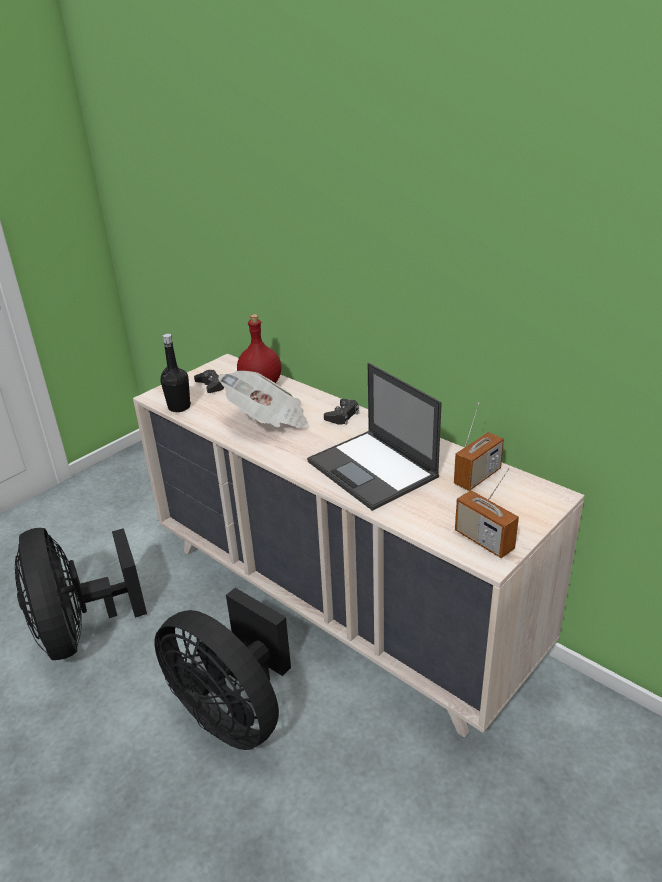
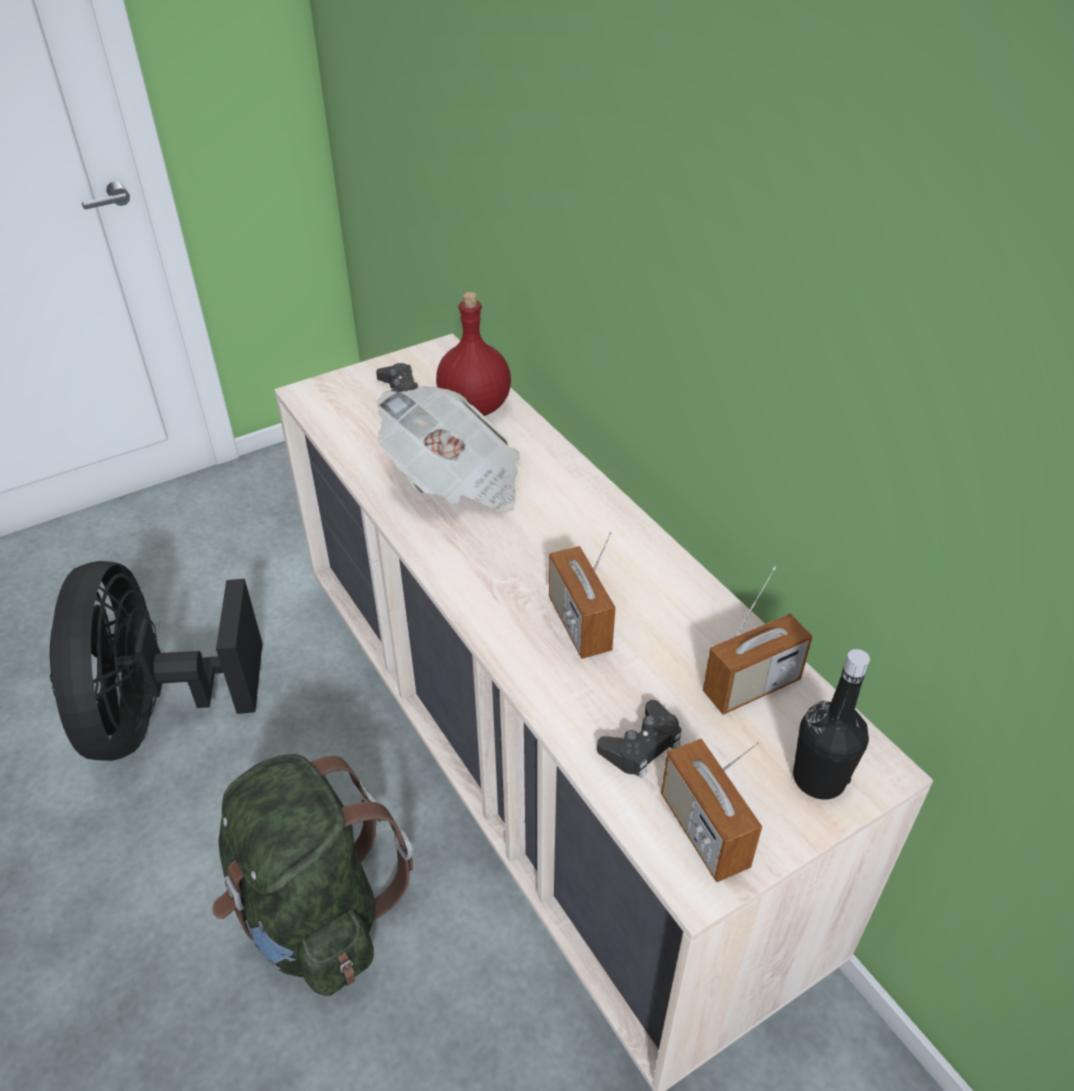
camera: 15 degrees right, 10 degrees up
(179, 407) = (332, 422): black bottle -> black bottle (818, 778)
(233, 712) = (315, 914): black fan -> green backpack
(342, 416) = (577, 499): black game controller -> black game controller (641, 745)
(373, 470) = (579, 624): laptop -> radio

